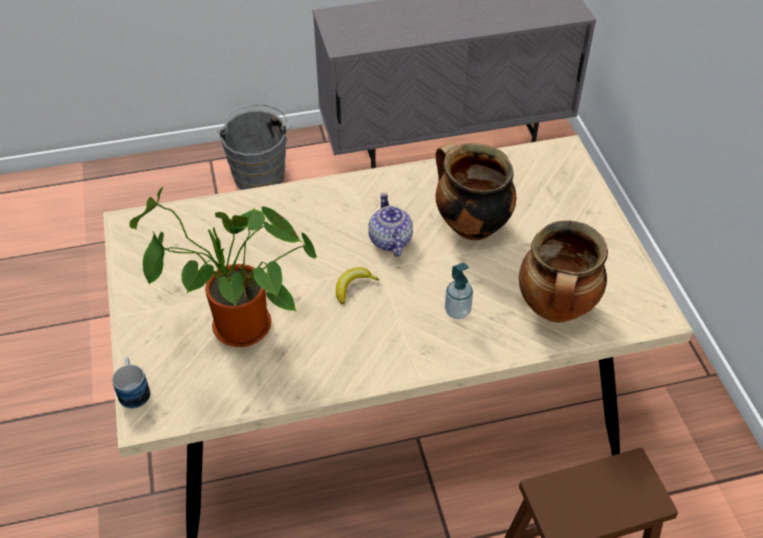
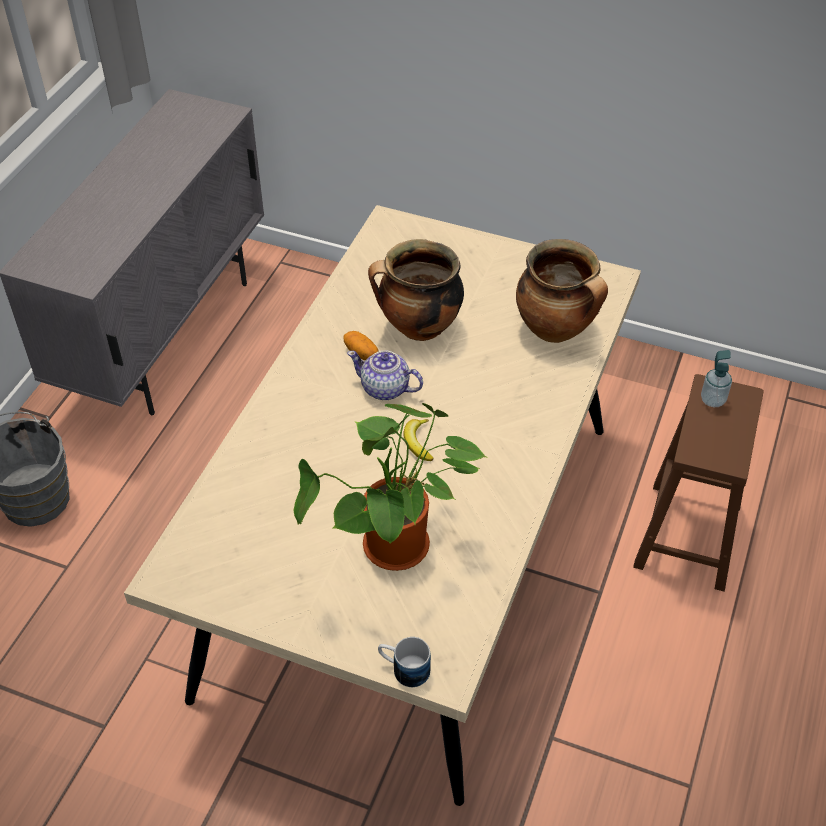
camera: 55 degrees left, 0 degrees up
(413, 209) = (361, 353): none -> potato
(457, 311) = (507, 389): soap dispenser -> soap dispenser (712, 400)

